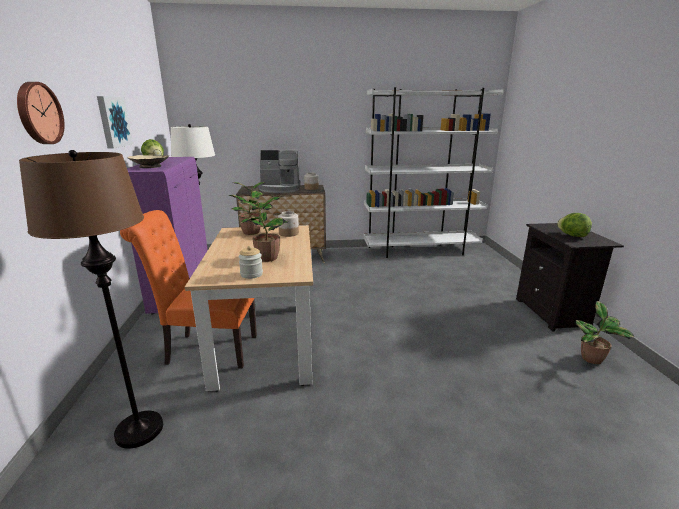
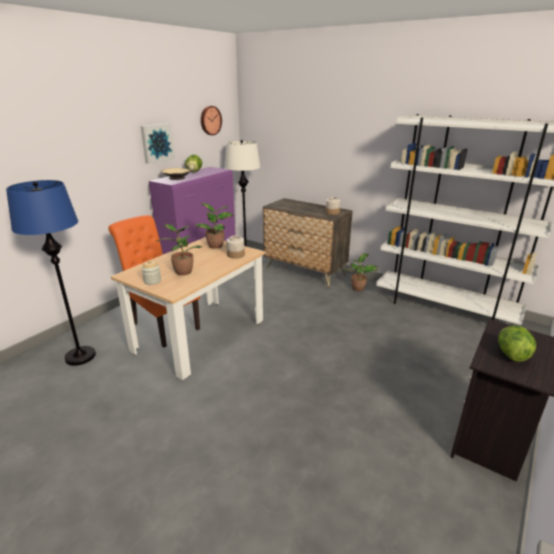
camera: 40 degrees right, 5 degrees up
(38, 113) = (76, 145): wall clock -> wall clock (210, 120)
(139, 430) = (80, 356): brown floor lamp -> blue floor lamp
(280, 188) = (306, 207): coffee machine -> none
(592, 359) = (444, 508): potted plant -> potted plant (357, 288)

